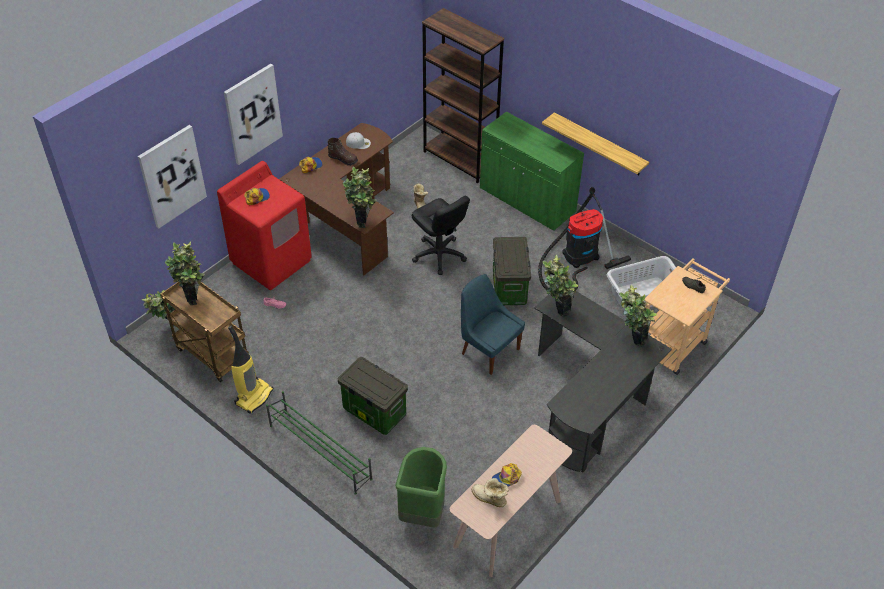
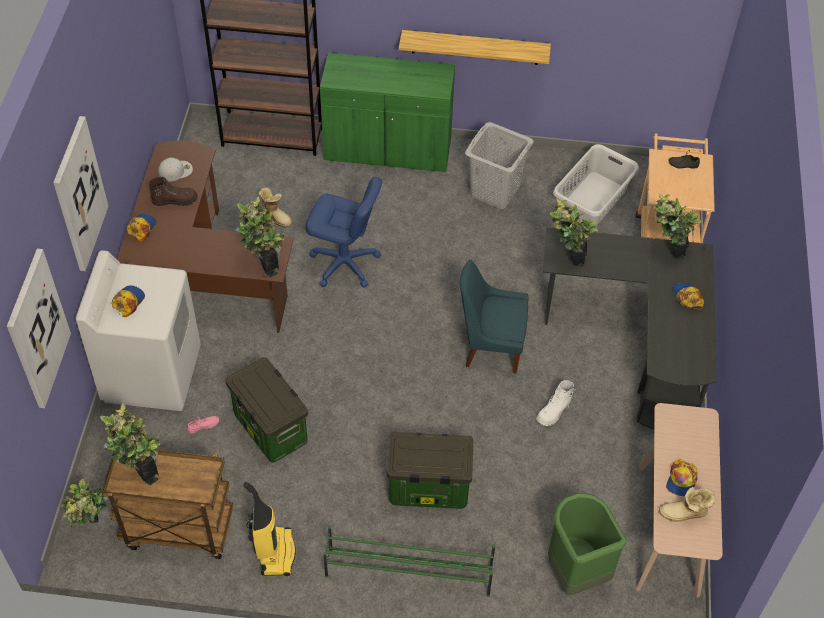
camera: 35 degrees left, 5 degrees up
(272, 261) = (152, 373): red washing machine -> white washing machine
(439, 255) = (344, 264): black office chair -> blue office chair
(495, 411) = (554, 411): none -> white boot
(510, 288) = (453, 262): storage box -> storage box (272, 429)
(577, 257) = (494, 191): vacuum cleaner -> grey laundry basket
(620, 372) = (687, 297): none -> cap

